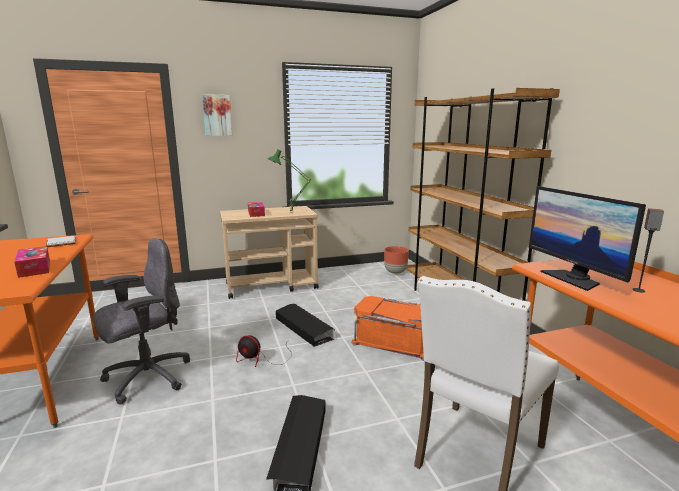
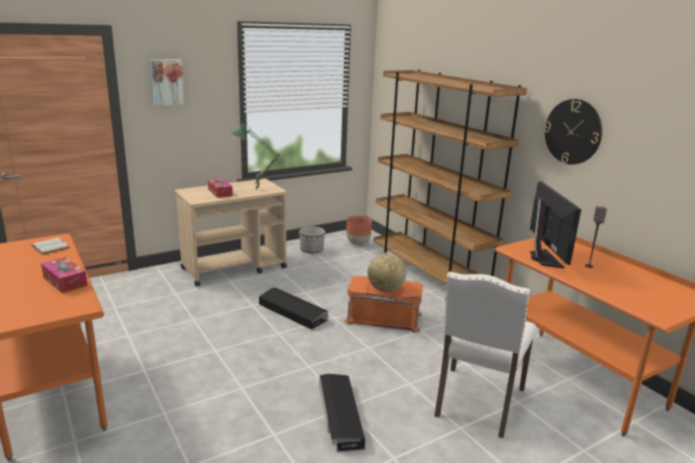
camera: 15 degrees left, 5 degrees up
(146, 378) = (163, 376): grey office chair -> none
(262, 359) = (267, 346): fan -> none
(349, 276) = (312, 250): none -> planter
(394, 311) = (385, 290): none -> globe
(573, 279) = (543, 259): monitor -> monitor turned 150 degrees counterclockwise
(617, 129) = (573, 132): none -> wall clock

